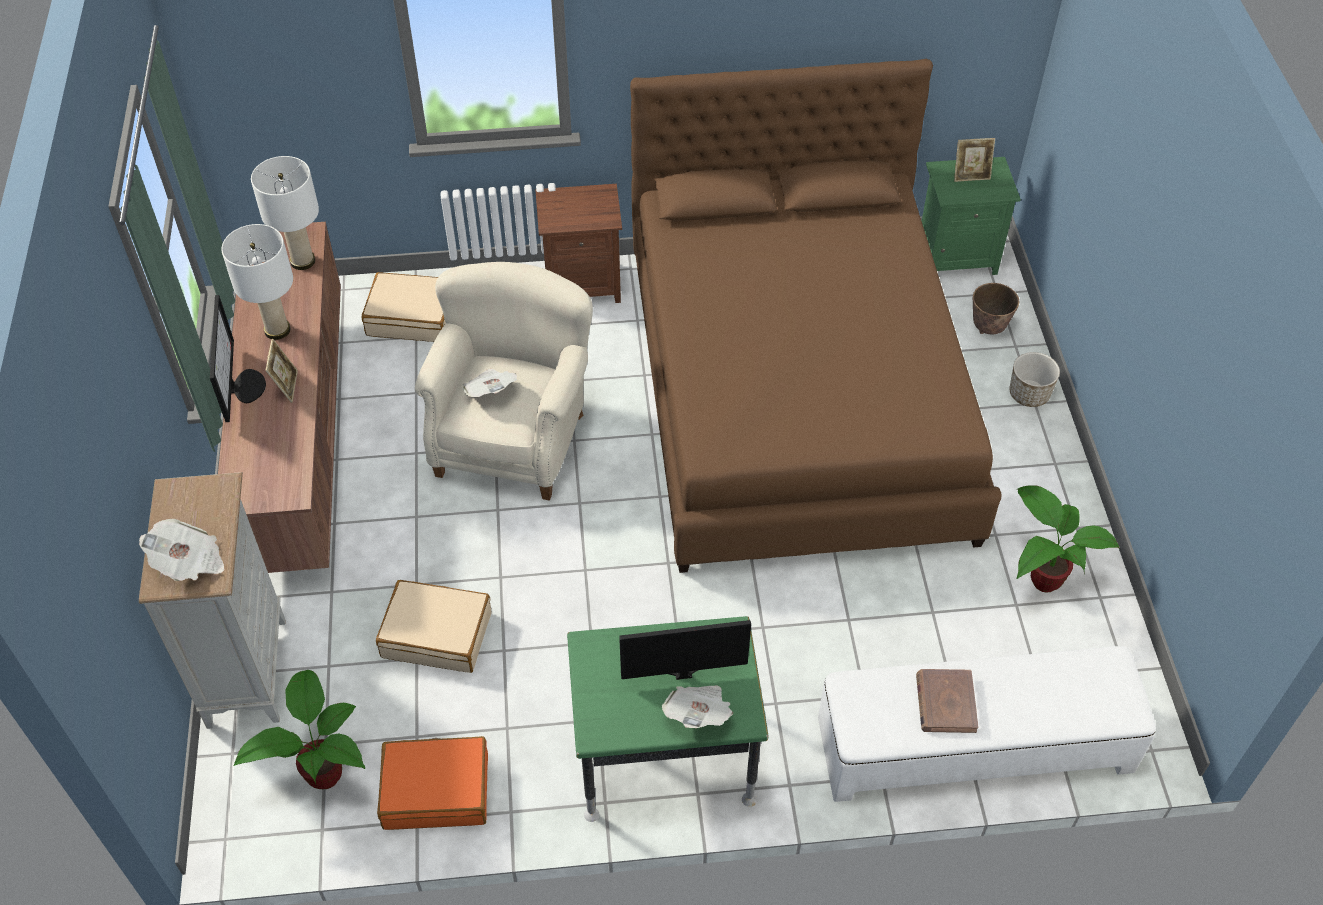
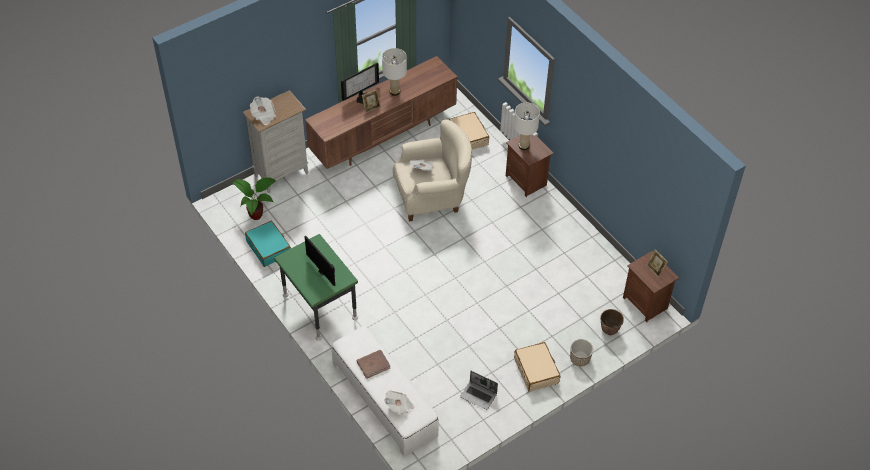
camera: 60 degrees right, 0 degrees up
(302, 261) = (432, 81): white table lamp -> white table lamp (523, 146)
(436, 790) = (269, 248): orange suitcase -> turquoise suitcase
(437, 634) = (329, 217): beige suitcase -> beige suitcase (536, 371)
(698, 714) = (308, 283): newspaper -> newspaper (399, 406)
(797, 392) = (520, 276): brown bed -> none
(956, 257) = (646, 303): green nightstand -> brown nightstand
(1040, 579) = (479, 395): potted plant -> laptop

